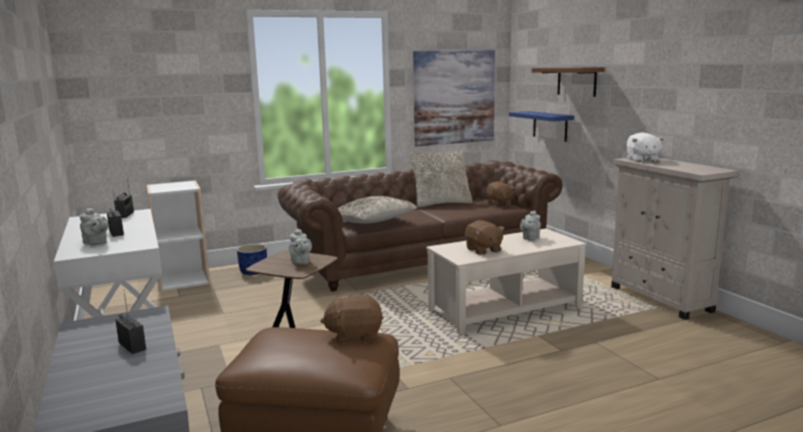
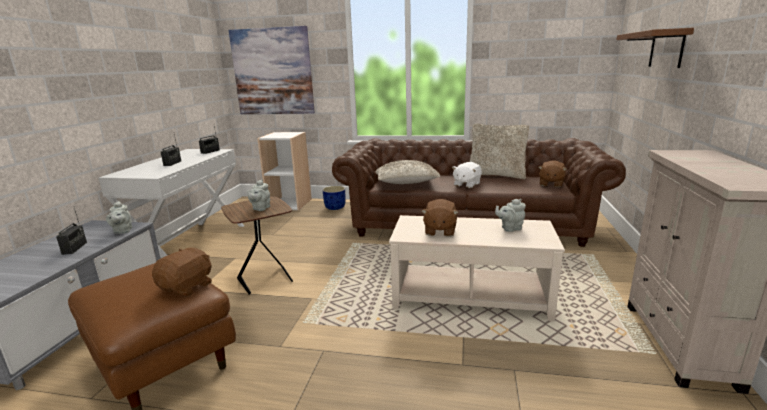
camera: 35 degrees right, 5 degrees up
(96, 243) = (145, 169): grey teapot -> grey teapot (122, 231)
(354, 336) = (187, 287): brown plush toy -> brown plush toy turned 90 degrees clockwise
(454, 97) = (543, 70): picture -> picture (273, 72)
(550, 126) = (638, 104): blue shelf -> none
(642, 160) = (688, 155): white plush toy -> white plush toy (466, 184)

